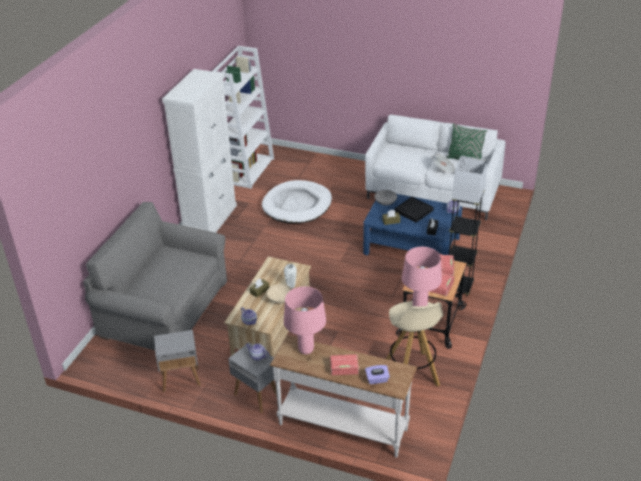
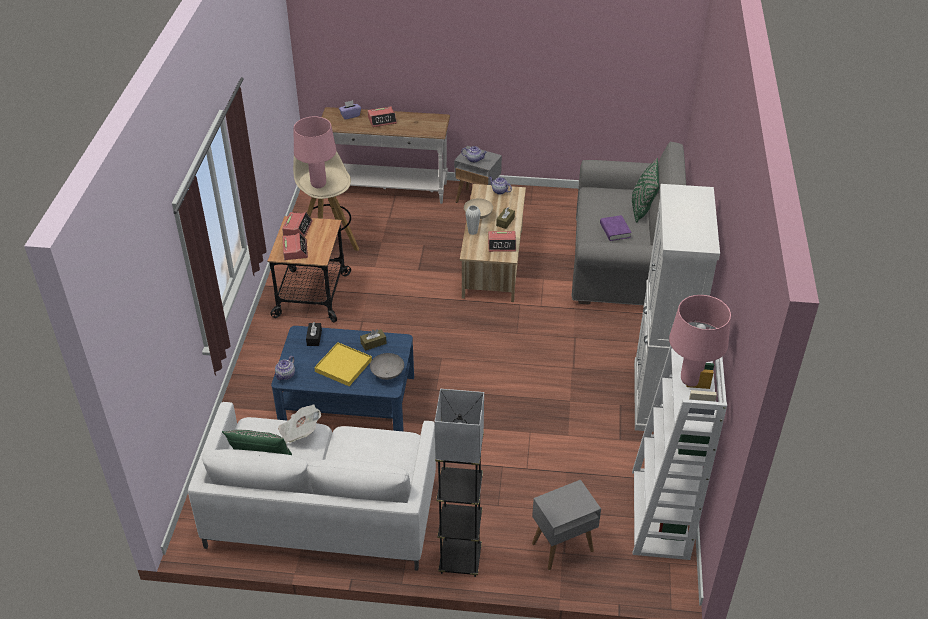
camera: 165 degrees right, 5 degrees up
(142, 276) = (642, 208): none -> green pillow
(179, 260) = (615, 230): none -> purple book
(181, 379) = (558, 203): grey side table -> grey side table (562, 547)
(272, 271) = (502, 245): none -> alarm clock
(297, 205) = (540, 447): white dog bed -> none
(306, 350) = (421, 127): pink table lamp -> pink table lamp (690, 381)
(414, 211) = (343, 366): black tray -> yellow tray
(459, 287) = (279, 345): grey floor lamp -> grey floor lamp (460, 560)

